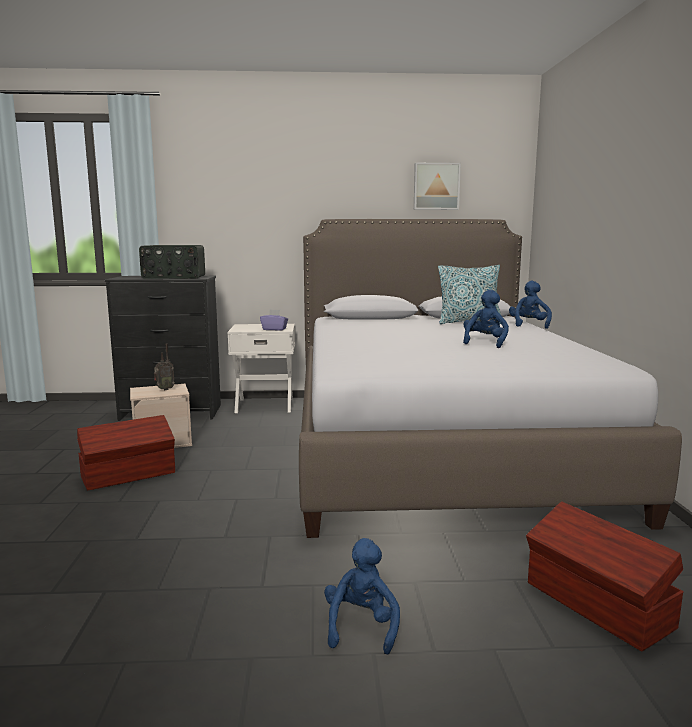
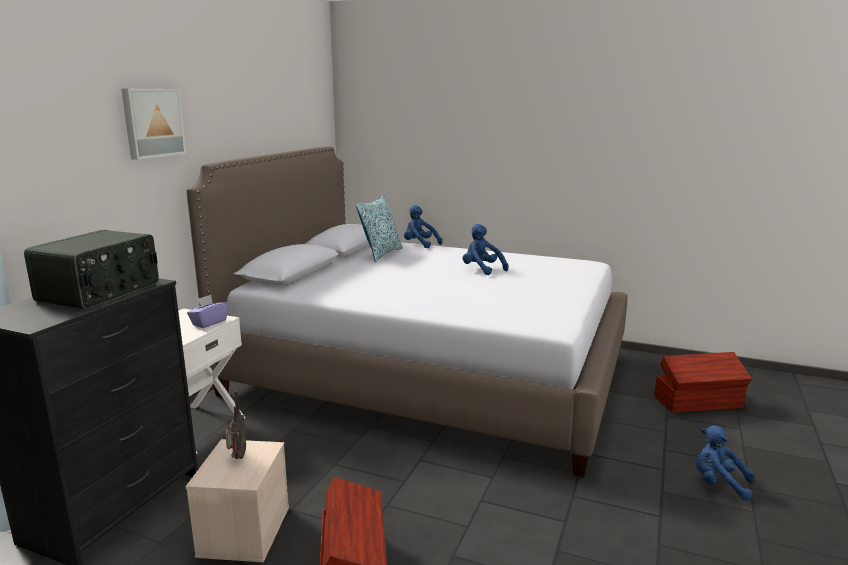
camera: 65 degrees left, 5 degrees up
(436, 186) = (279, 114): picture -> picture (152, 123)

